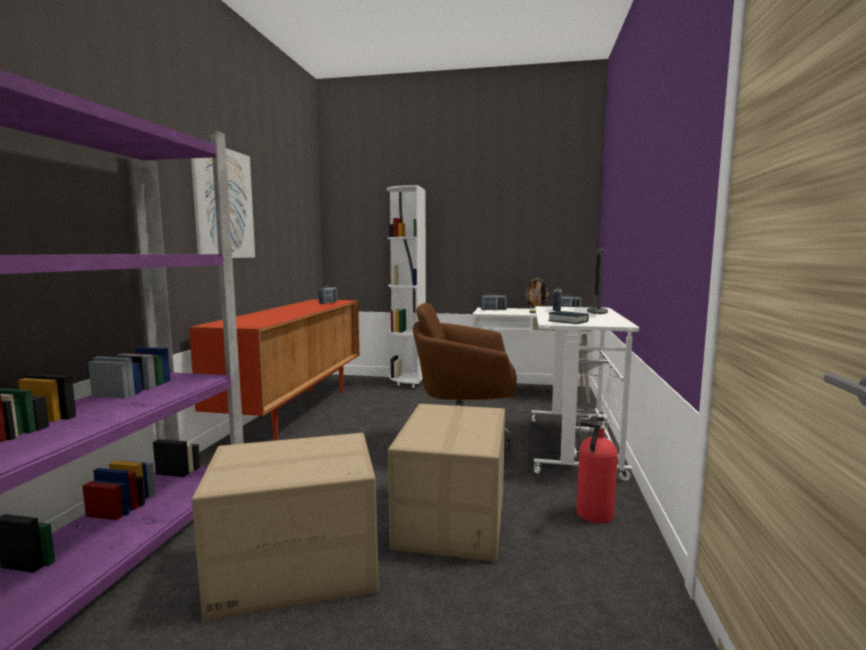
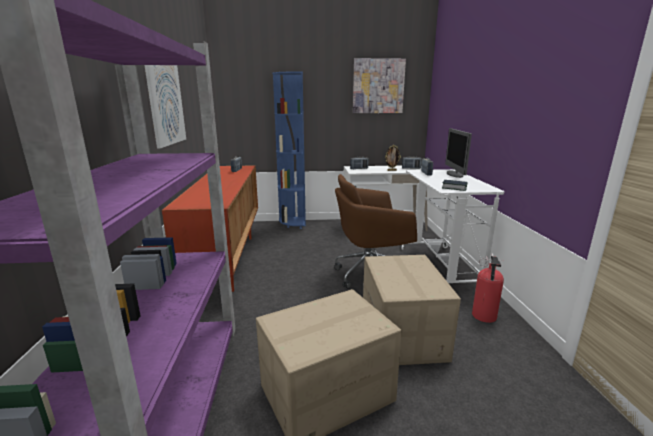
camera: 15 degrees left, 10 degrees up
(406, 383) = (293, 225): white bookcase -> blue bookcase
(525, 203) = (378, 86): none -> picture

